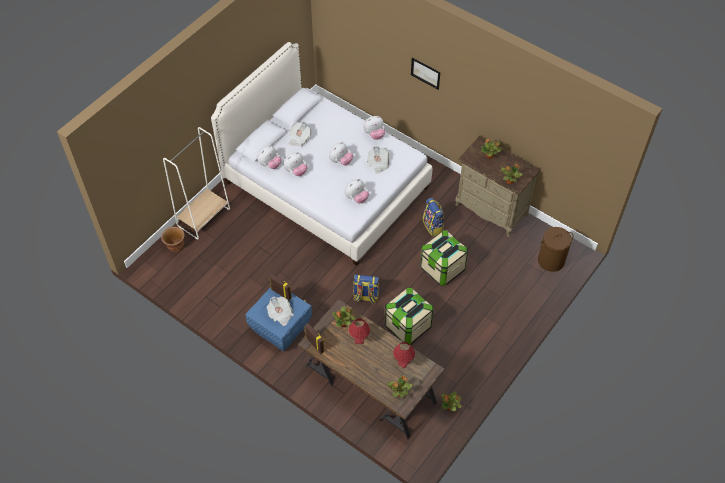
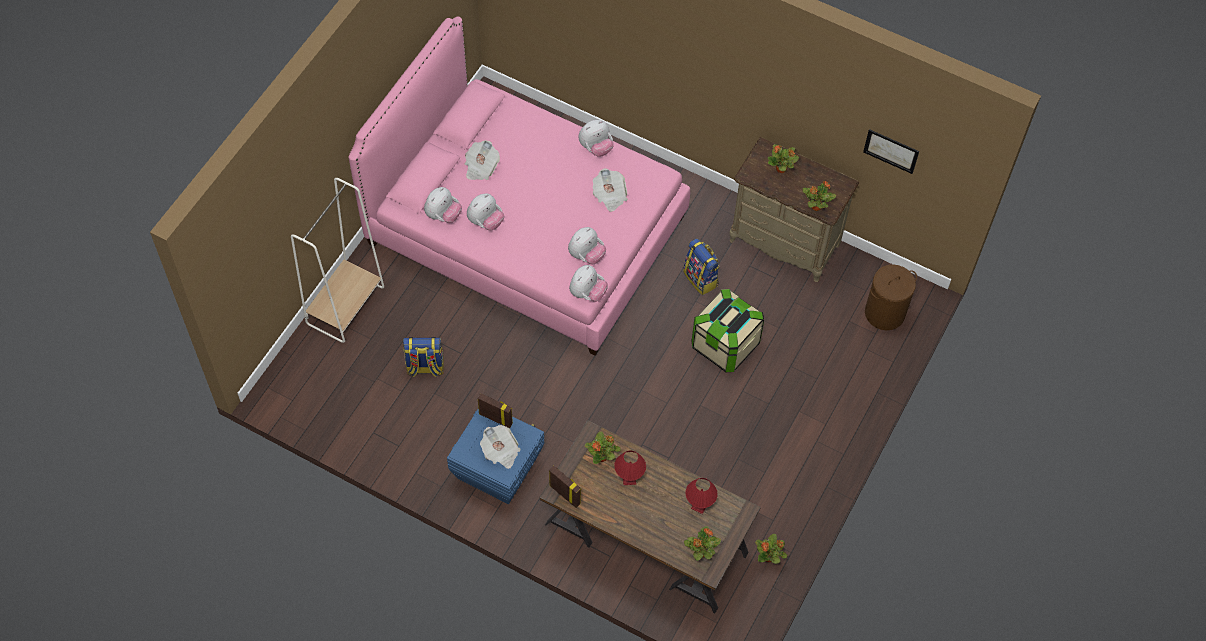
camera: 10 degrees left, 5 degrees up
(175, 246) = (311, 358): brown planter -> none
(325, 185) = (525, 230): white bed -> pink bed
(340, 161) = (552, 197): plush toy -> plush toy (587, 293)
(365, 297) = (617, 403): backpack -> backpack (425, 367)
(407, 326) = (687, 441): storage box -> none
(425, 73) = (670, 51): picture -> picture (891, 151)

